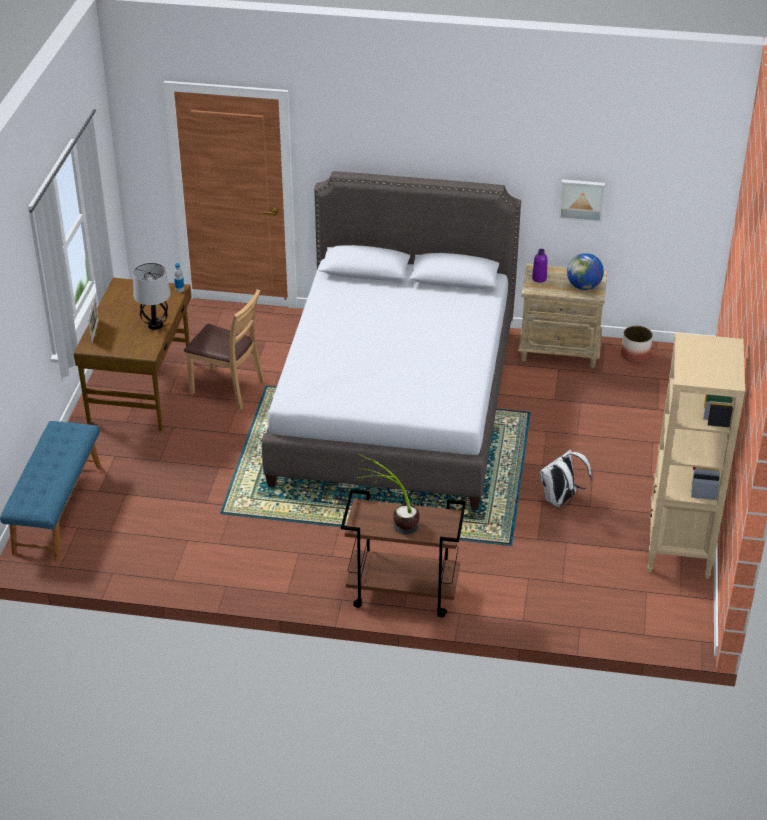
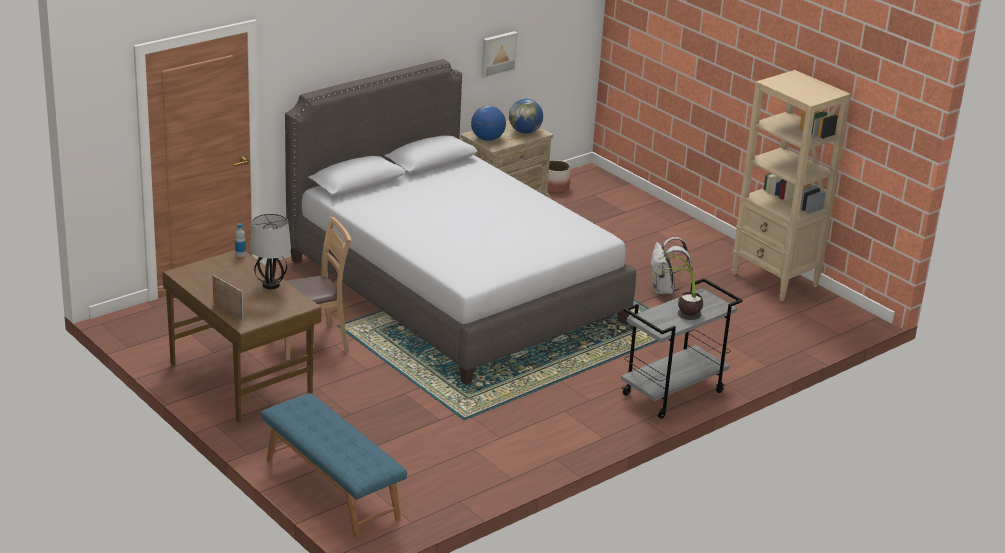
camera: 50 degrees left, 10 degrees down
(402, 593) = (672, 394): brown cart -> grey cart
(539, 278) = (487, 139): purple bottle -> globe

